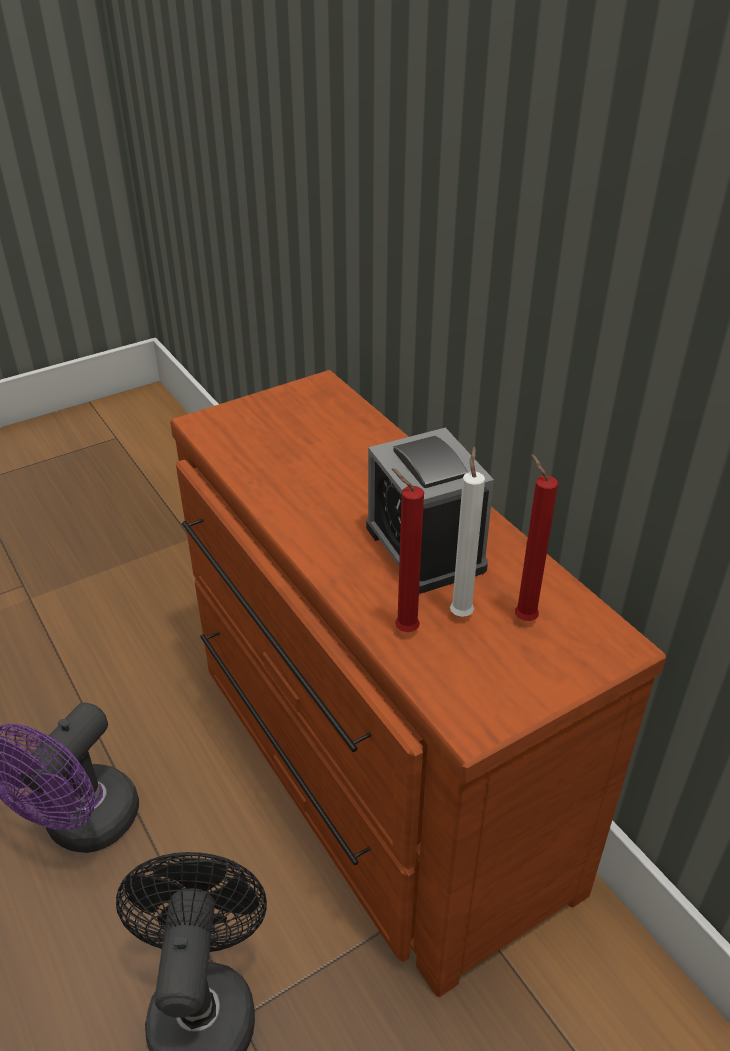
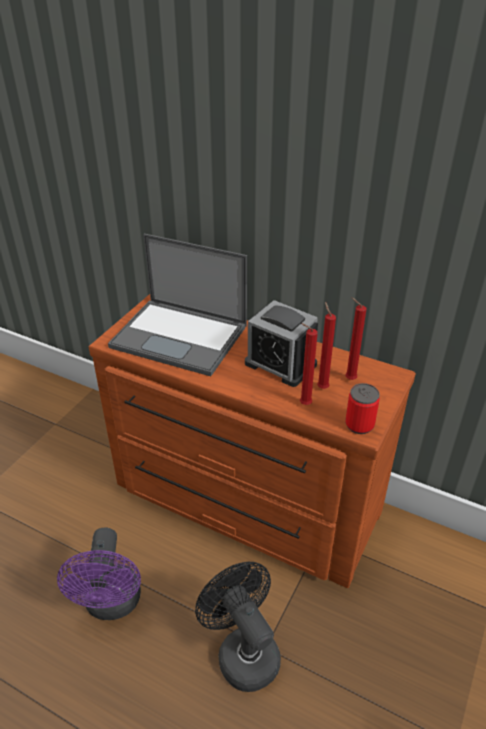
camera: 30 degrees left, 0 degrees up
(308, 449) = (181, 336): none -> laptop
(461, 612) = (321, 387): white candle -> red candle
(471, 706) = (359, 425): none -> can

